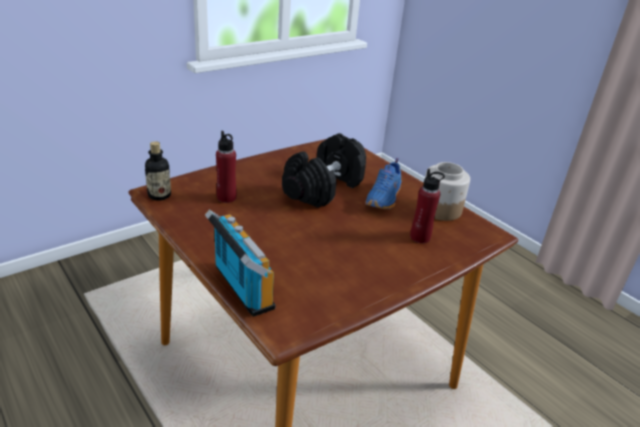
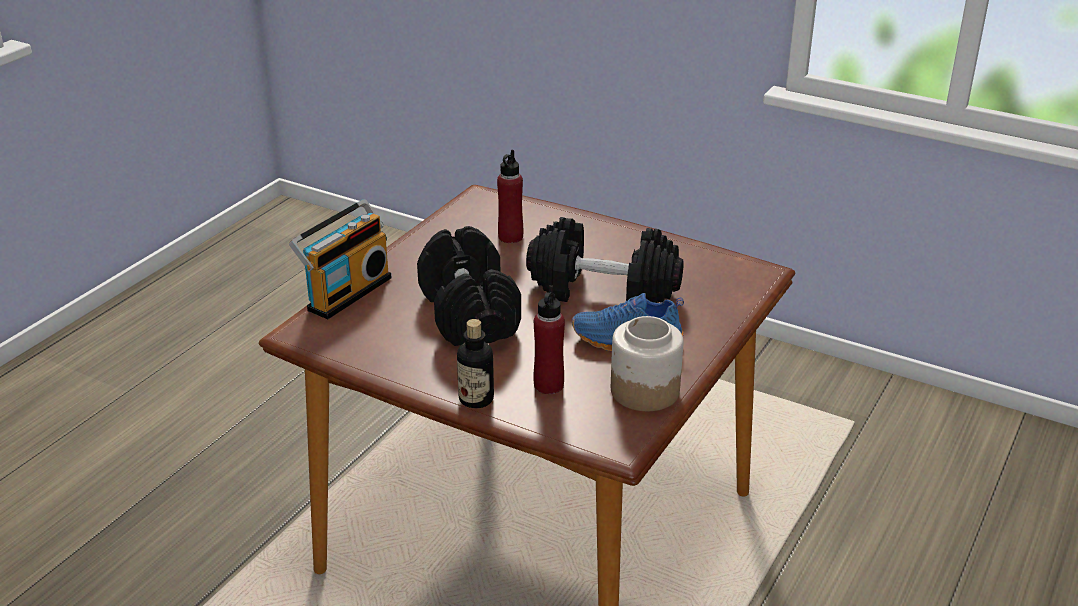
camera: 70 degrees right, 0 degrees up
(159, 195) = (476, 201): bottle -> bottle (476, 399)
(314, 242) = (468, 313): none -> black dumbbell

